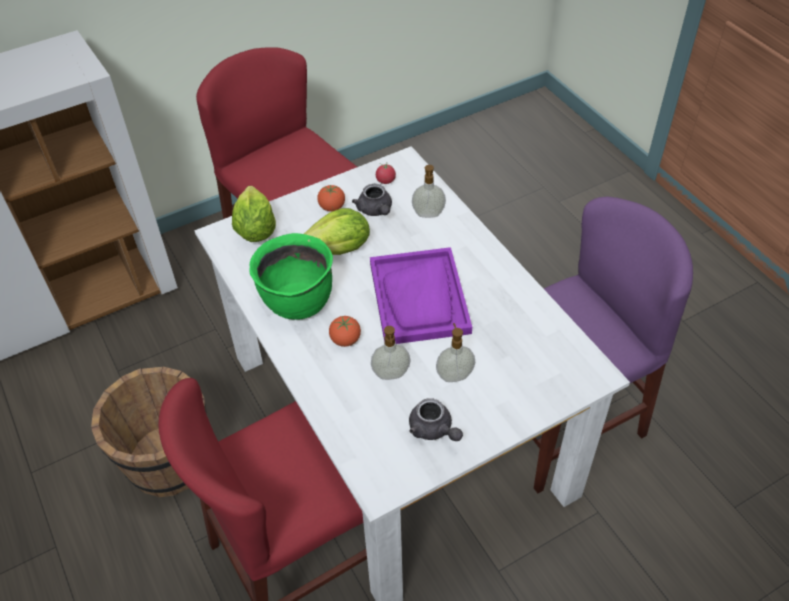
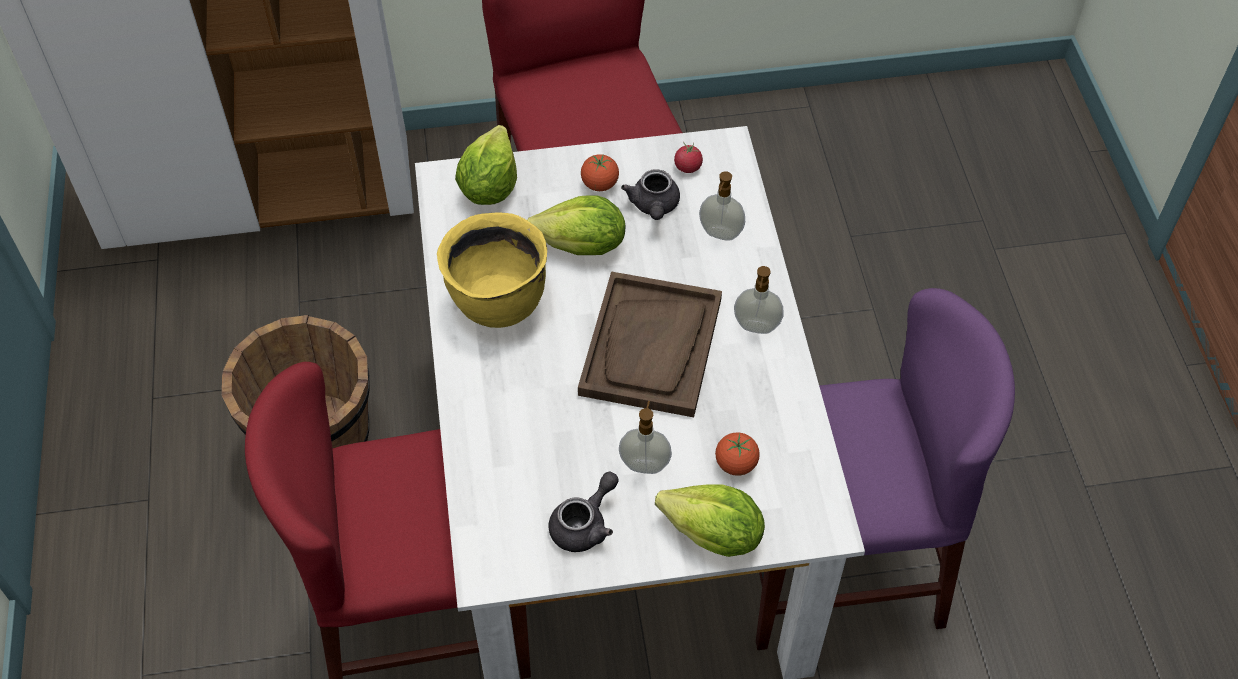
camera: 20 degrees right, 5 degrees up
(297, 302) = (497, 302): green cooking pot -> yellow cooking pot
(345, 340) = (533, 372): tomato -> tomato (736, 464)
(391, 375) = (567, 436): soap dispenser -> soap dispenser (756, 327)
(419, 298) = (651, 347): purple tray -> brown tray
(433, 430) = (585, 524): grey teapot -> grey teapot turned 120 degrees counterclockwise
(526, 407) = (713, 536): none -> lettuce

